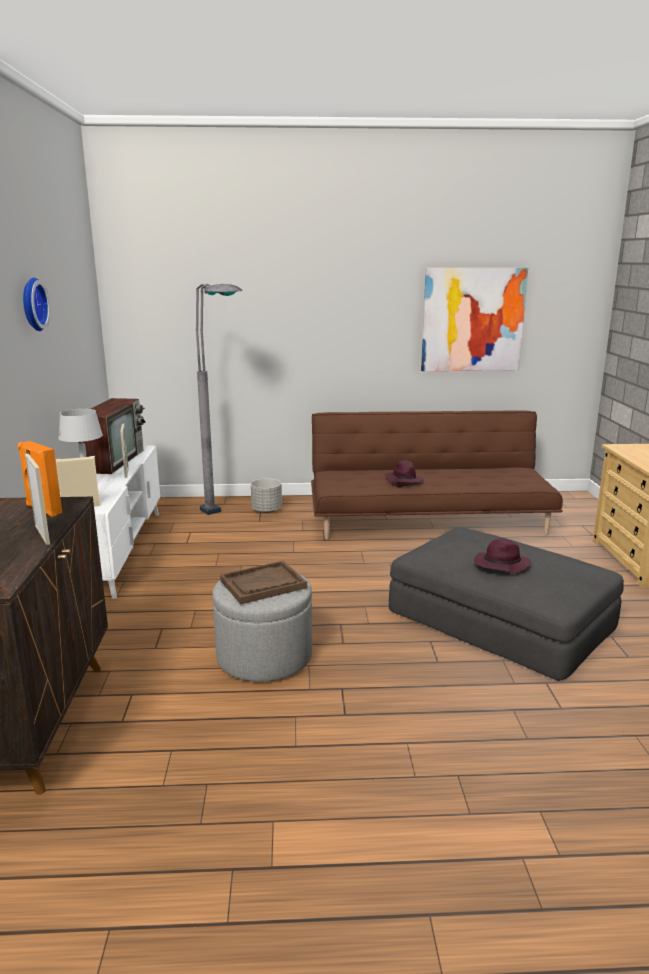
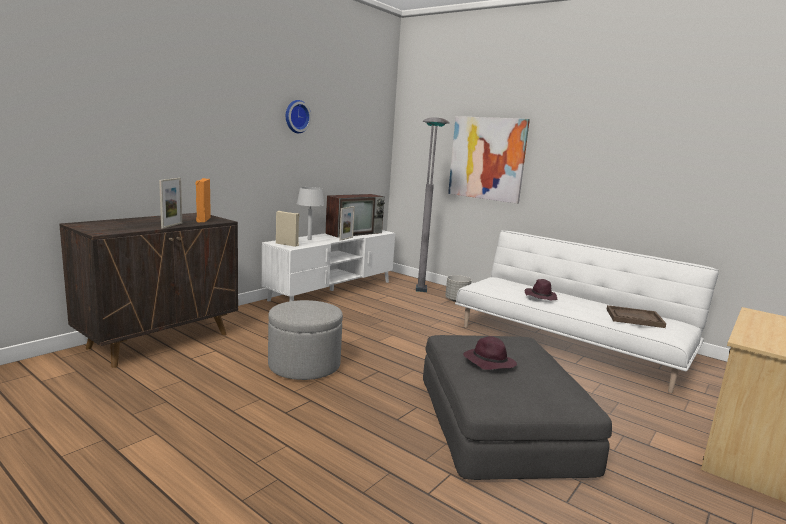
camera: 40 degrees right, 5 degrees down
(263, 584) = (306, 309): brown tray -> brown tray (634, 318)
(427, 520) = (569, 344): brown sofa -> white sofa
(472, 320) = (674, 170): picture -> picture (487, 158)

